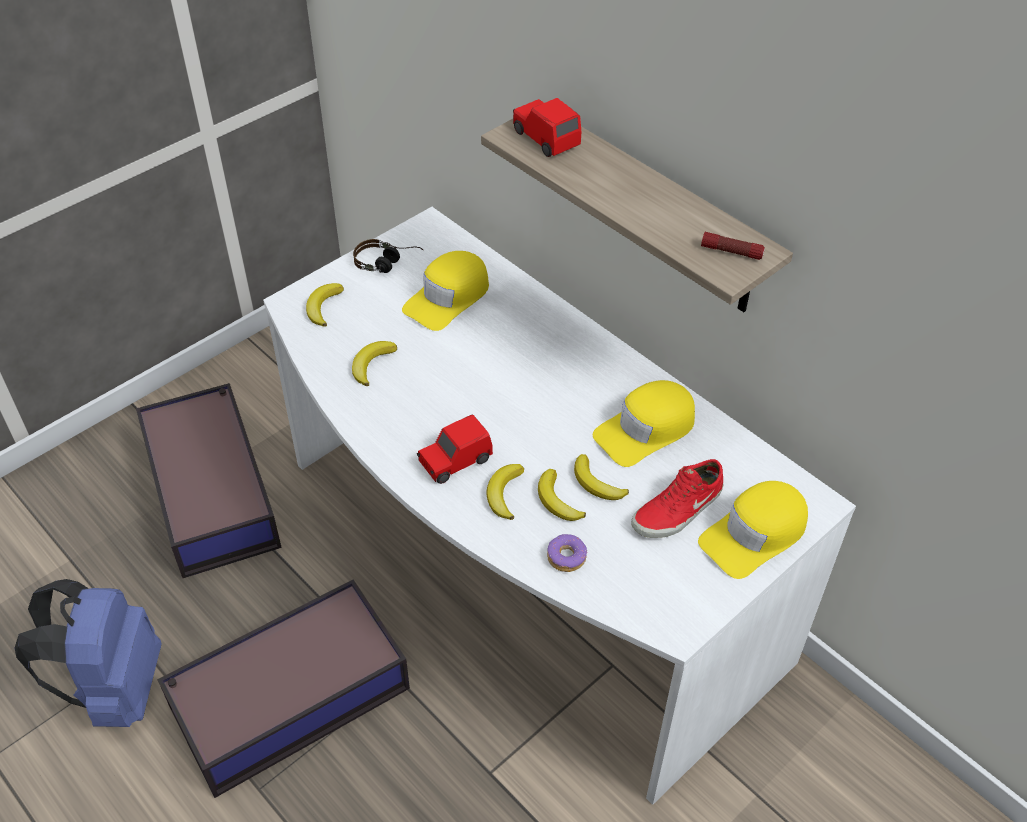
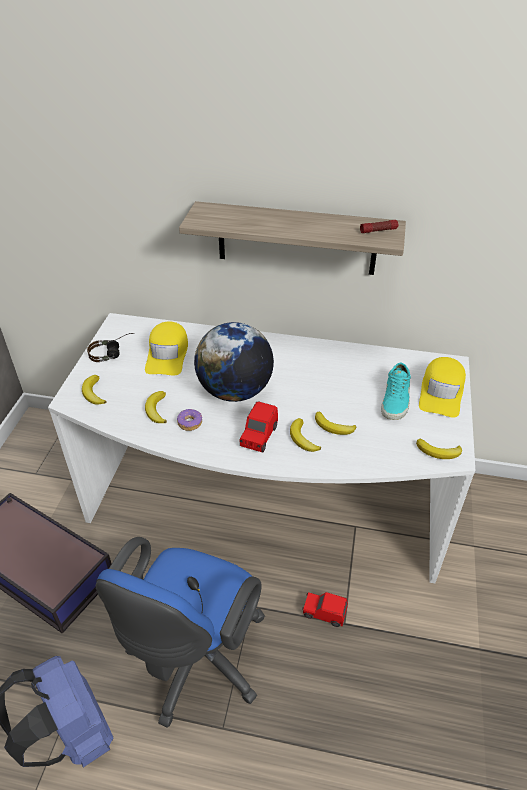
camera: 35 degrees left, 5 degrees down
(287, 699) = (194, 661): storage box -> blue office chair
(482, 388) = (235, 391): none -> globe
(545, 139) = (219, 216): red toy car -> red toy car (324, 613)
(566, 557) = (367, 452): donut -> donut (189, 423)
(597, 483) = (344, 408): banana -> banana (439, 452)
(646, 430) = (341, 370): yellow cap -> none
(678, 510) = (396, 400): red shoe -> turquoise shoe

